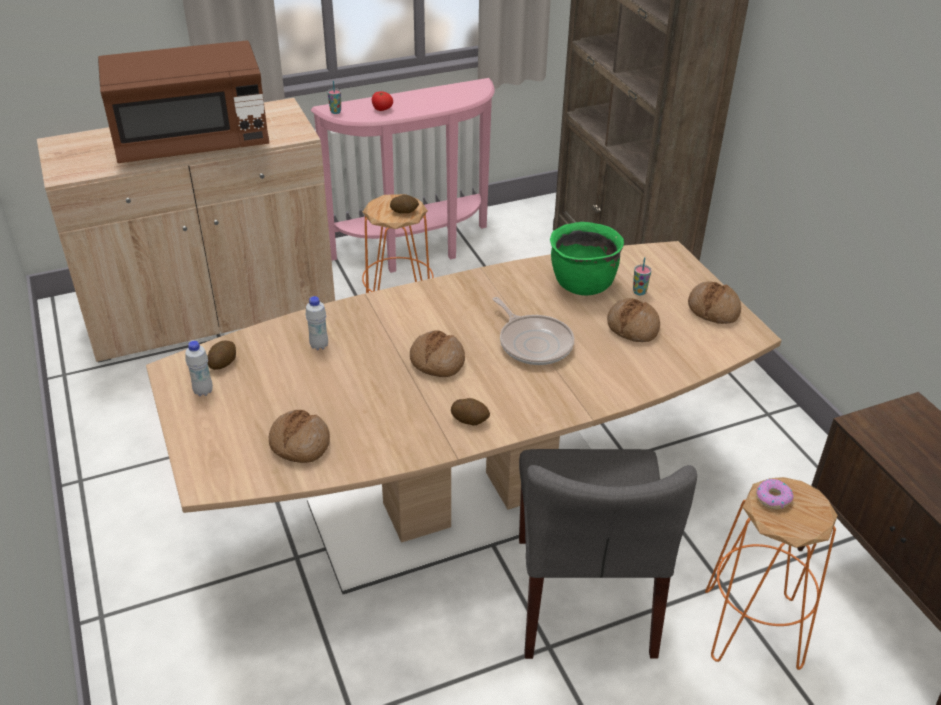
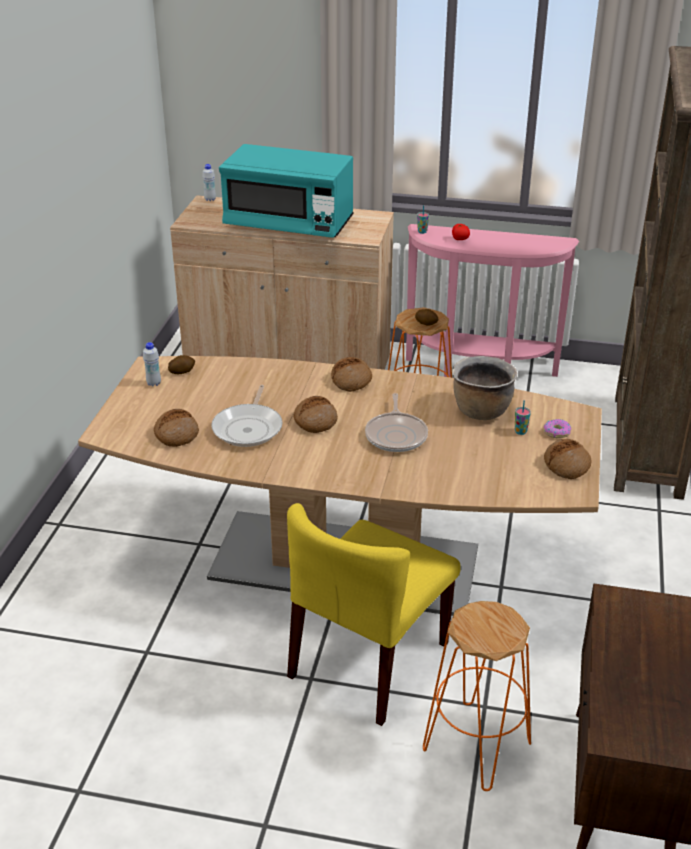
camera: 35 degrees right, 5 degrees down
(192, 143) = (289, 224): brown microwave -> turquoise microwave
(319, 345) = (250, 383): white bottle -> white bottle (210, 199)
(374, 400) = (249, 428): none -> frying pan
(470, 419) = (296, 463): potato -> none
(582, 284) = (481, 410): green cooking pot -> brown cooking pot
(585, 596) = (369, 661): grey chair -> yellow chair
(633, 327) = (485, 452): bread -> bread (351, 380)
(773, 498) = (482, 614): donut -> donut (556, 432)

